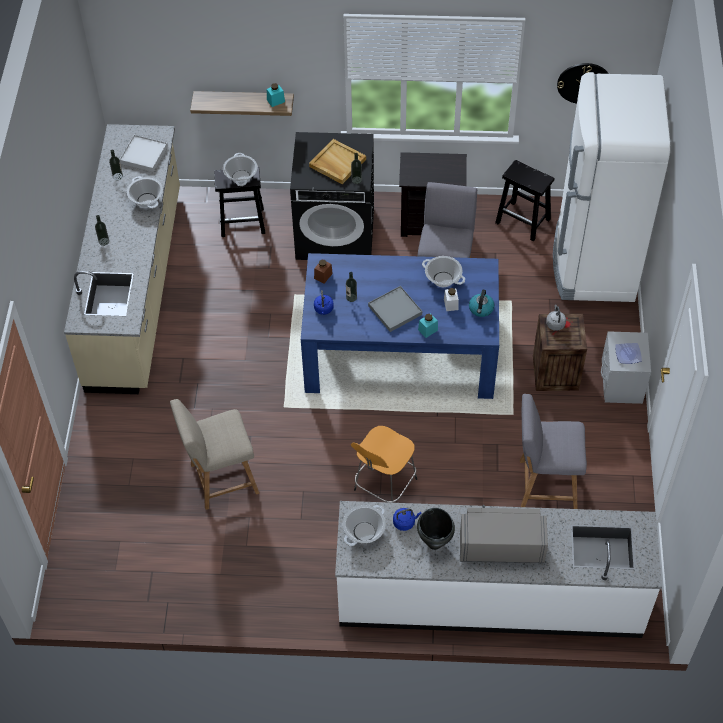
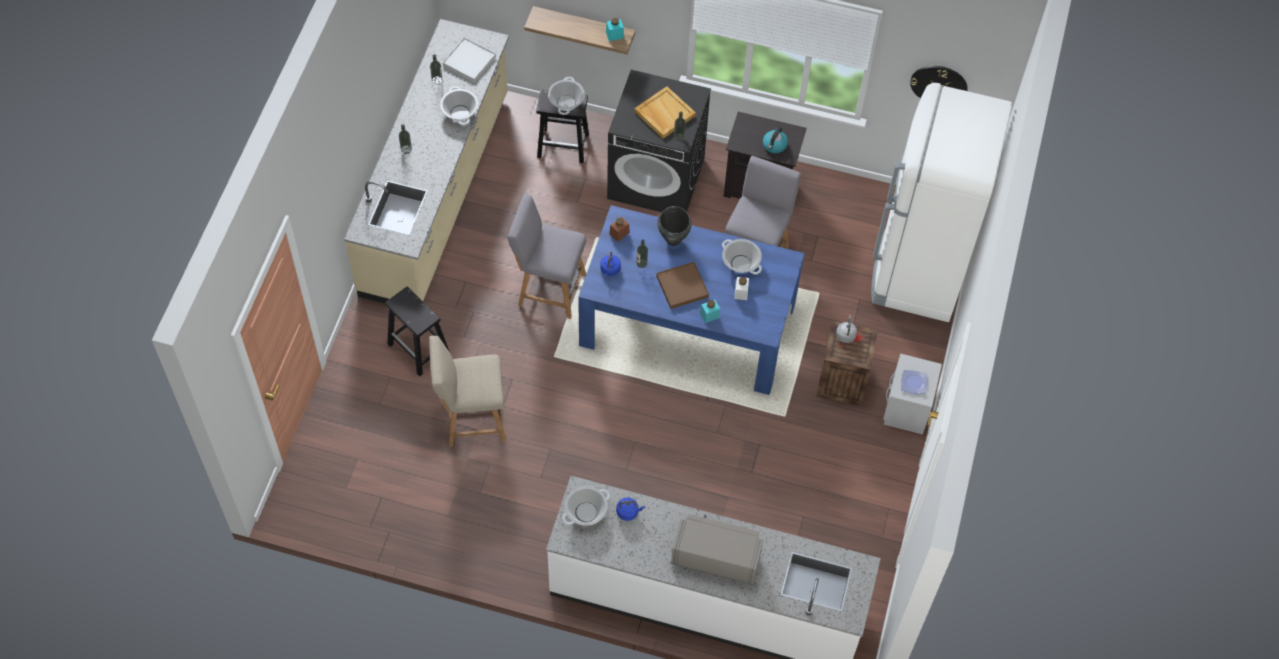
camera: 10 degrees right, 5 degrees up
(384, 486) = (632, 462): orange stool -> none
(395, 310) = (682, 286): grey tray -> brown tray
(435, 542) = (652, 539): black cooking pot -> black cooking pot (673, 240)
(481, 309) = (770, 304): kettle -> kettle (774, 145)
(523, 221) = (858, 207): black stool -> black stool (419, 349)
(544, 484) = (795, 497): grey chair -> grey chair (548, 288)

